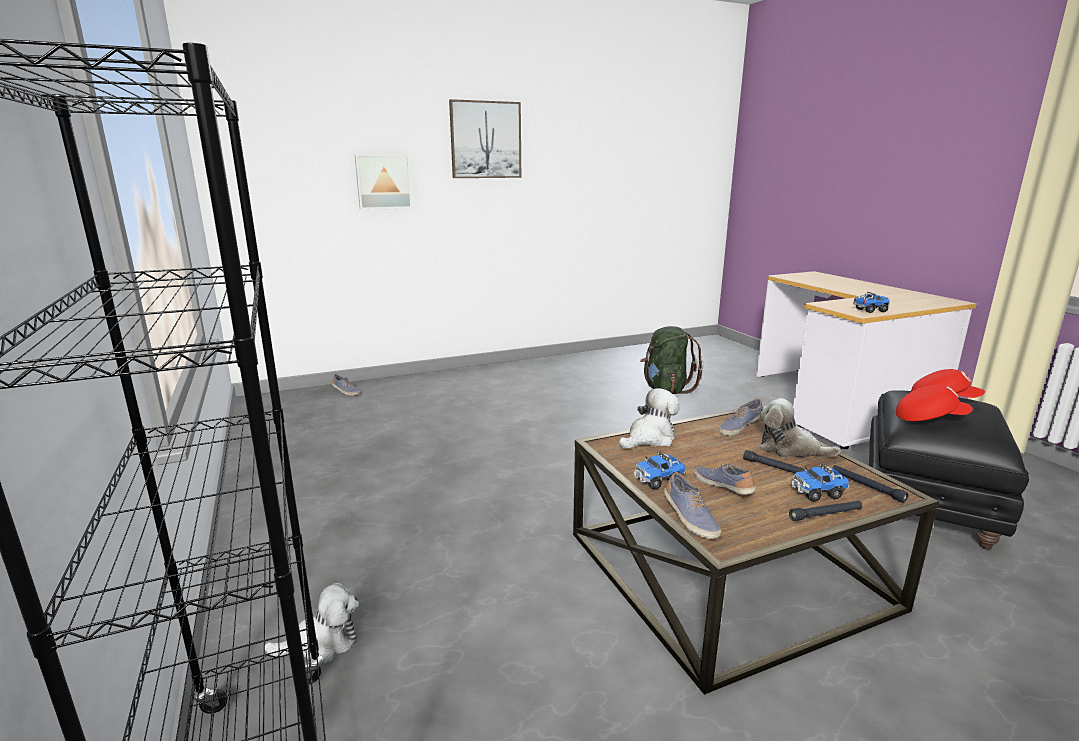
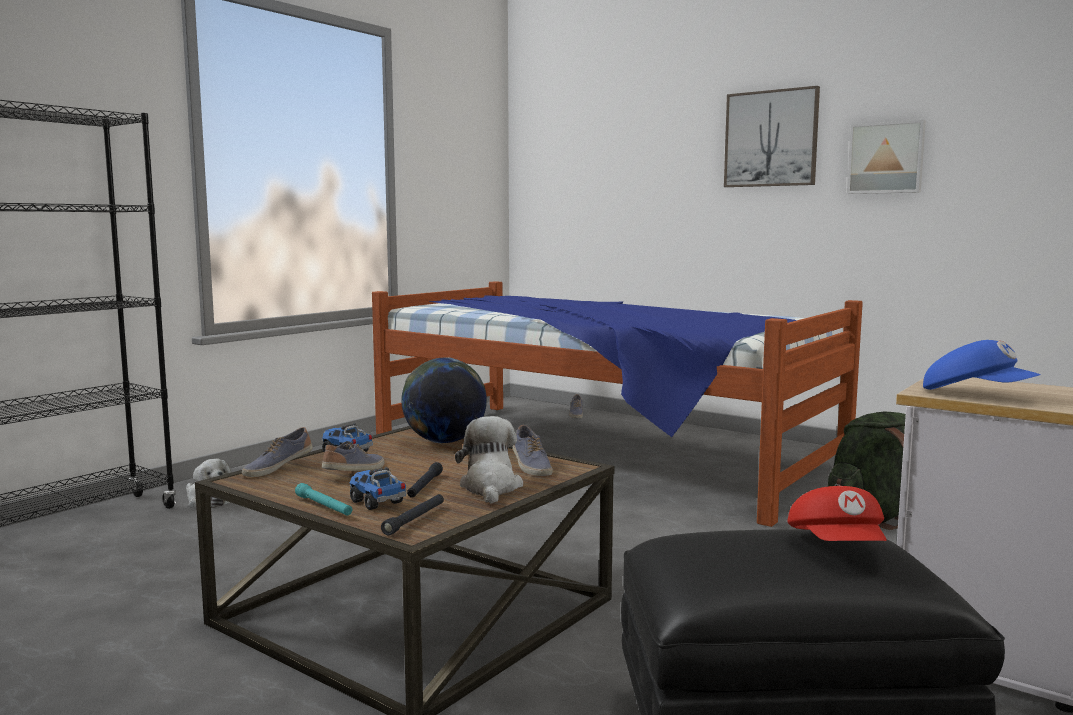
camera: 60 degrees right, 10 degrees down
(383, 182) = (652, 192): picture -> picture (886, 158)
(459, 414) = (598, 453): none -> bed
(650, 438) = (444, 442): plush toy -> globe
(739, 427) = (530, 466): shoe -> shoe turned 135 degrees counterclockwise
(826, 514) = (324, 506): black flashlight -> turquoise flashlight
(870, 310) = (976, 395): toy truck -> blue cap
(929, 418) = (717, 540): red cap -> none

